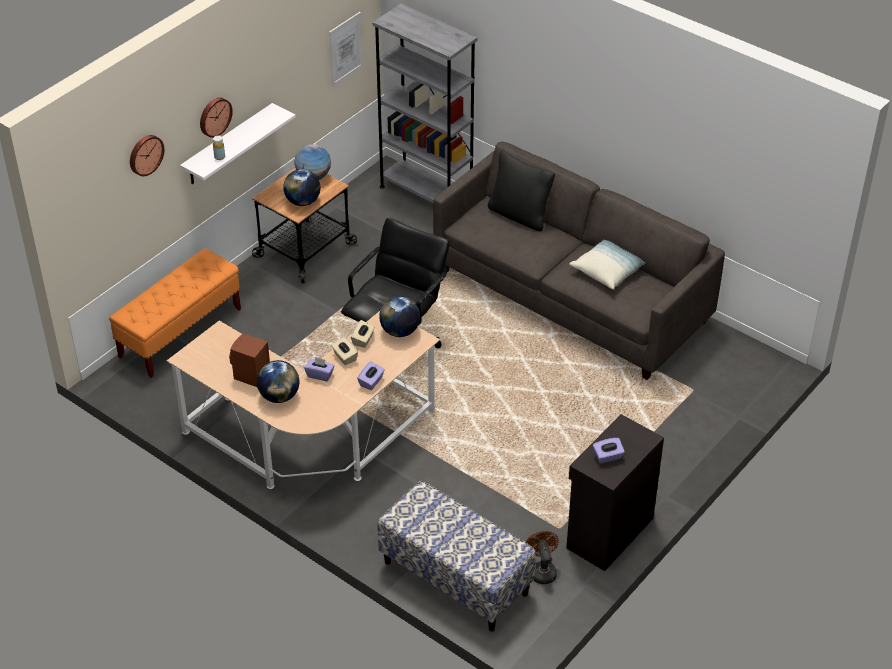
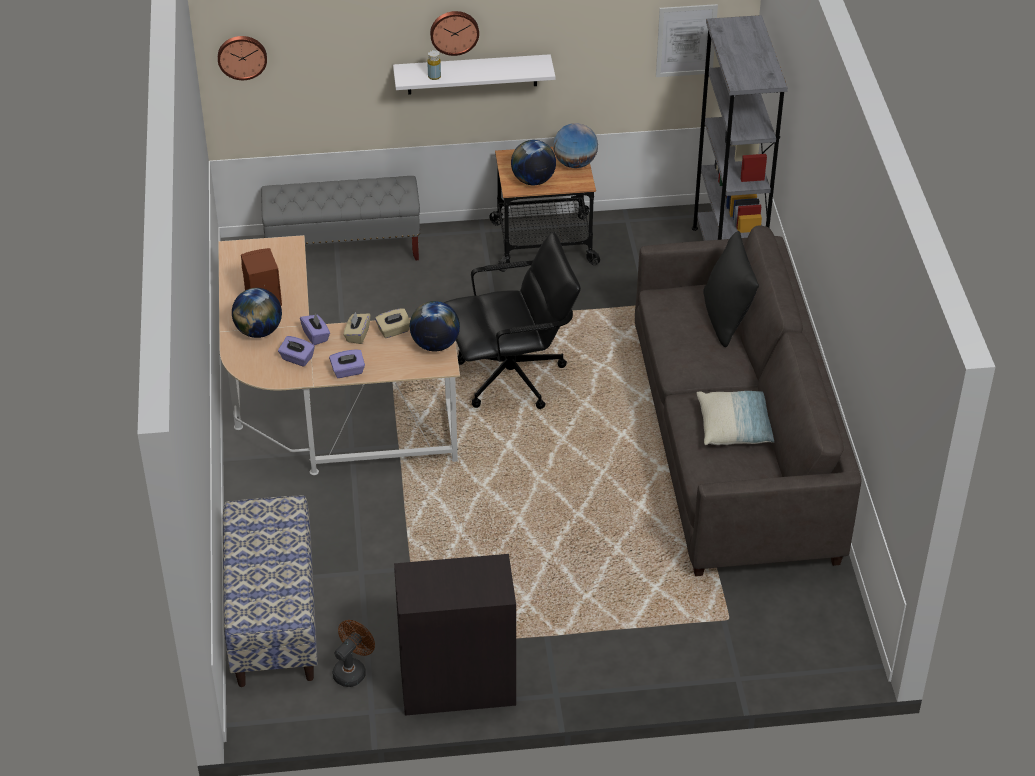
camera: 45 degrees right, 0 degrees up
(145, 154) = (341, 30): wall clock -> wall clock (242, 56)
(180, 333) = (344, 249): orange bench -> grey bench
(608, 457) = (438, 582): purple tissue box -> purple tissue box (297, 359)

